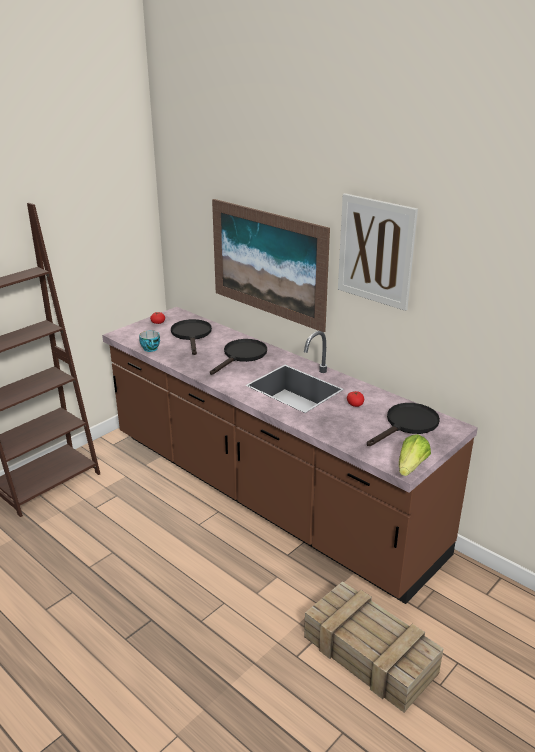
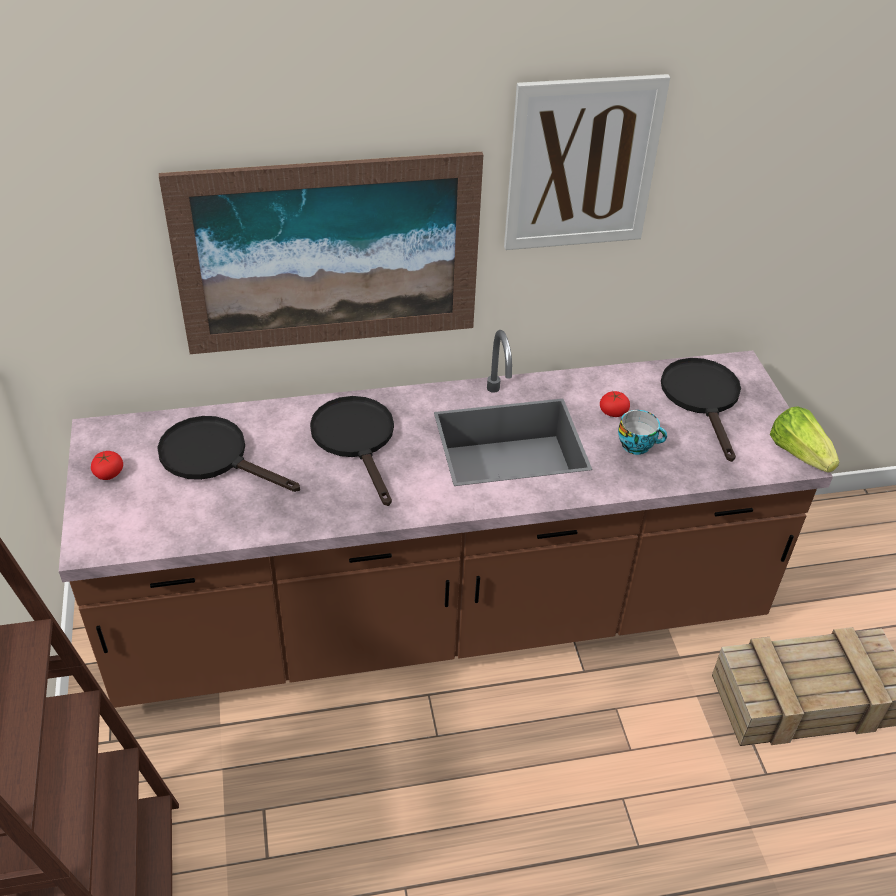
camera: 55 degrees left, 15 degrees up
(151, 349) = (205, 532): cup -> cup (637, 445)

